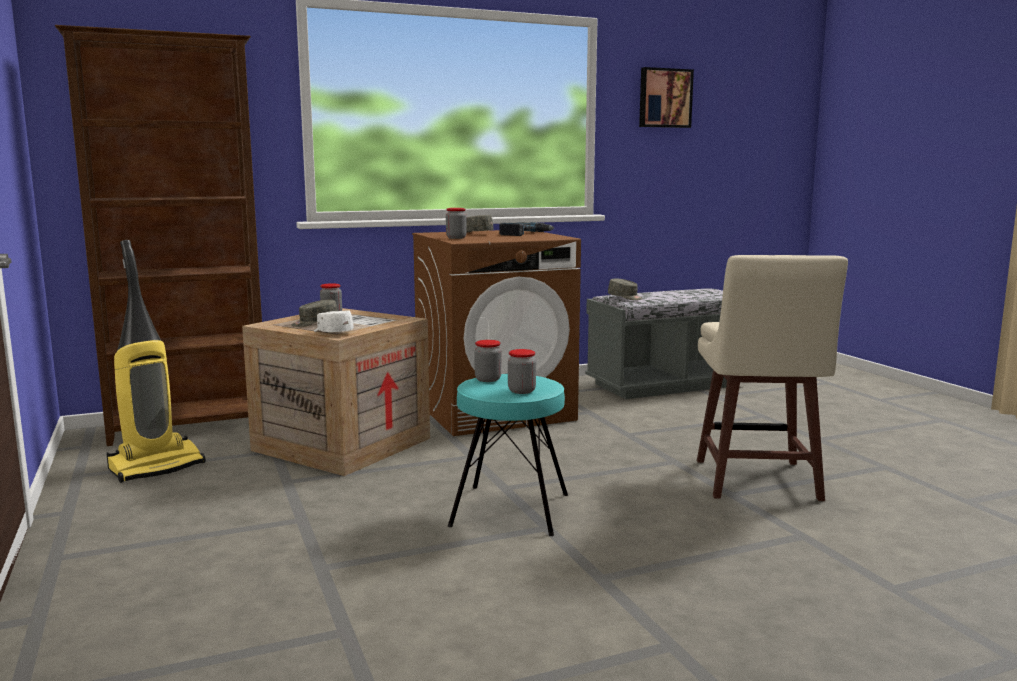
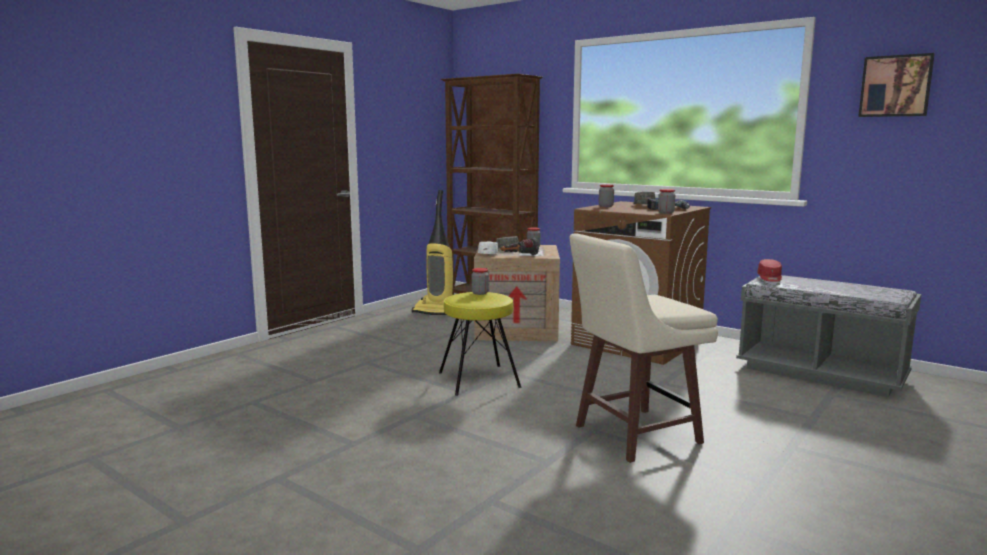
camera: 60 degrees right, 0 degrees up
(376, 326) = (519, 256): none -> flashlight
(509, 510) = (478, 379): turquoise stool -> yellow stool
(521, 391) = (465, 301): jar -> jar (666, 213)
(625, 297) = (769, 278): grey cap -> red cap

